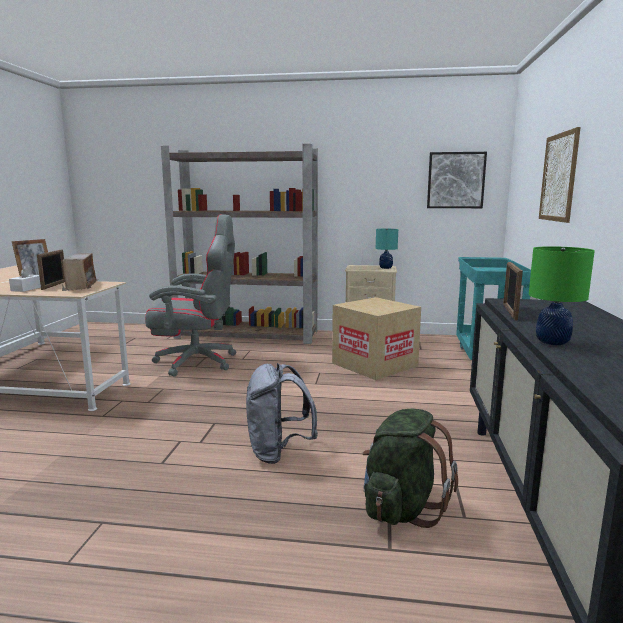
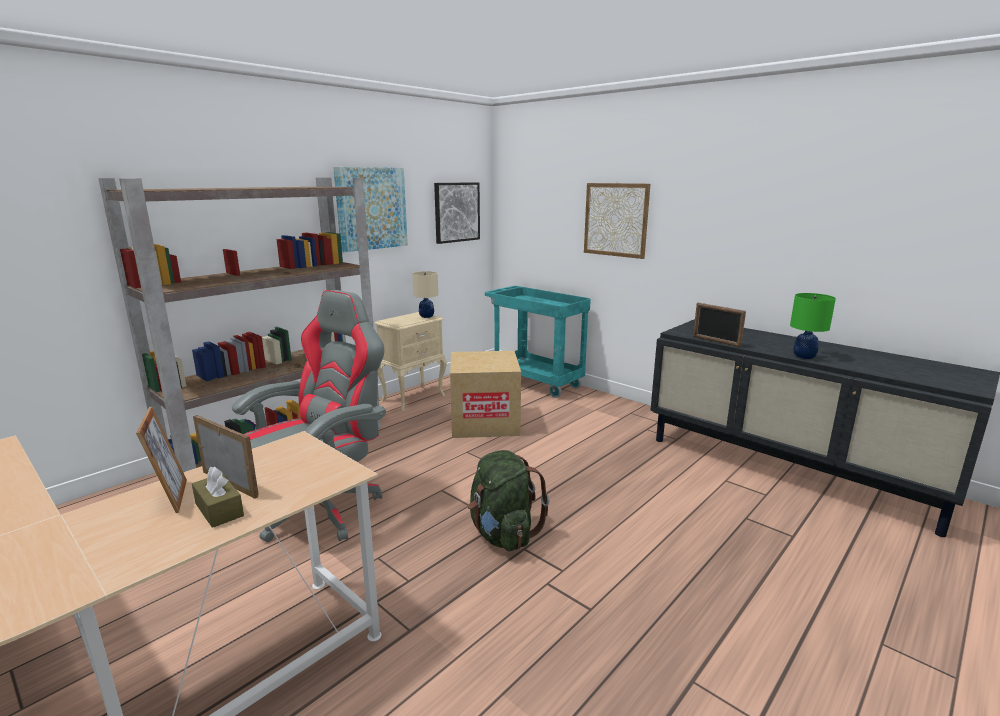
camera: 55 degrees left, 5 degrees up
(27, 289) = (219, 510): white tissue box -> brown tissue box
(81, 286) = (281, 463): radio -> none
(278, 452) = (622, 532): grey backpack -> none
(359, 173) = (371, 208): none -> picture
(386, 268) = (427, 316): turquoise table lamp -> beige table lamp
(401, 508) = (744, 511): green backpack -> green backpack (503, 534)

